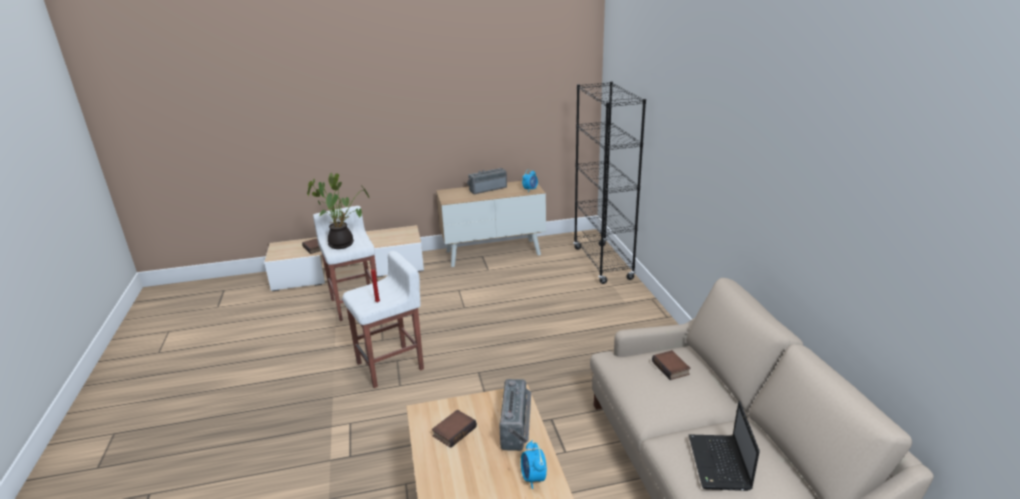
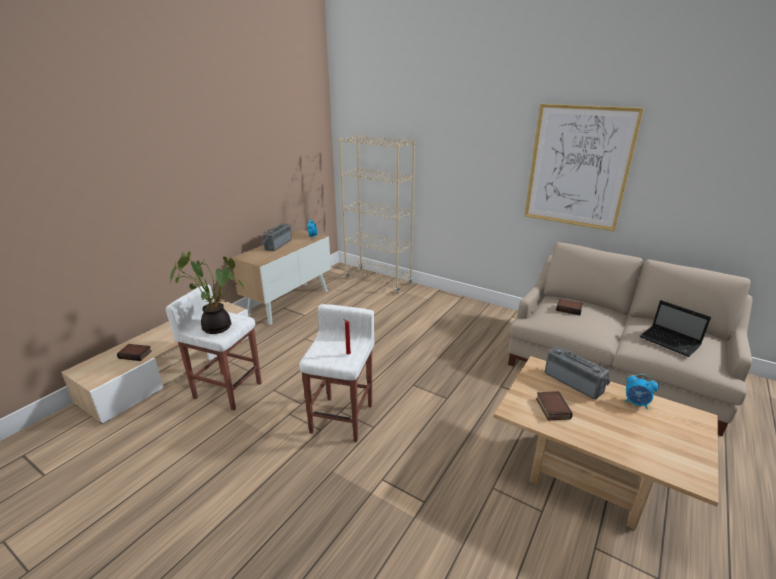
camera: 45 degrees left, 0 degrees up
(602, 264) = (378, 281): black bookcase -> beige bookcase
(769, 178) = (578, 167): none -> picture

